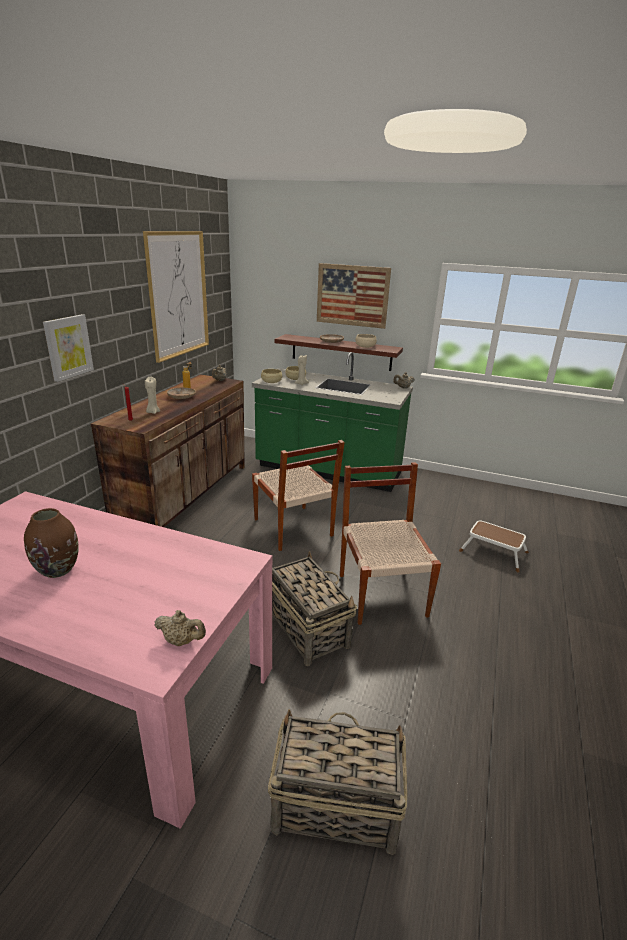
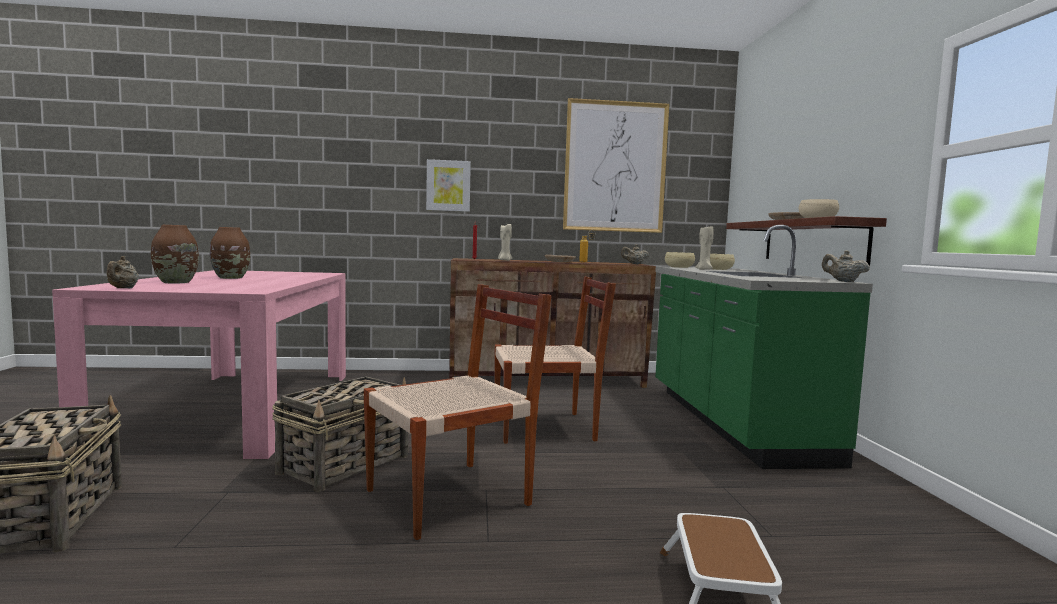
camera: 65 degrees right, 20 degrees down
(108, 608) = (175, 282): none -> brown vase
(293, 529) = (546, 428): chair -> chair turned 135 degrees counterclockwise
(352, 295) = (828, 147): picture -> none

